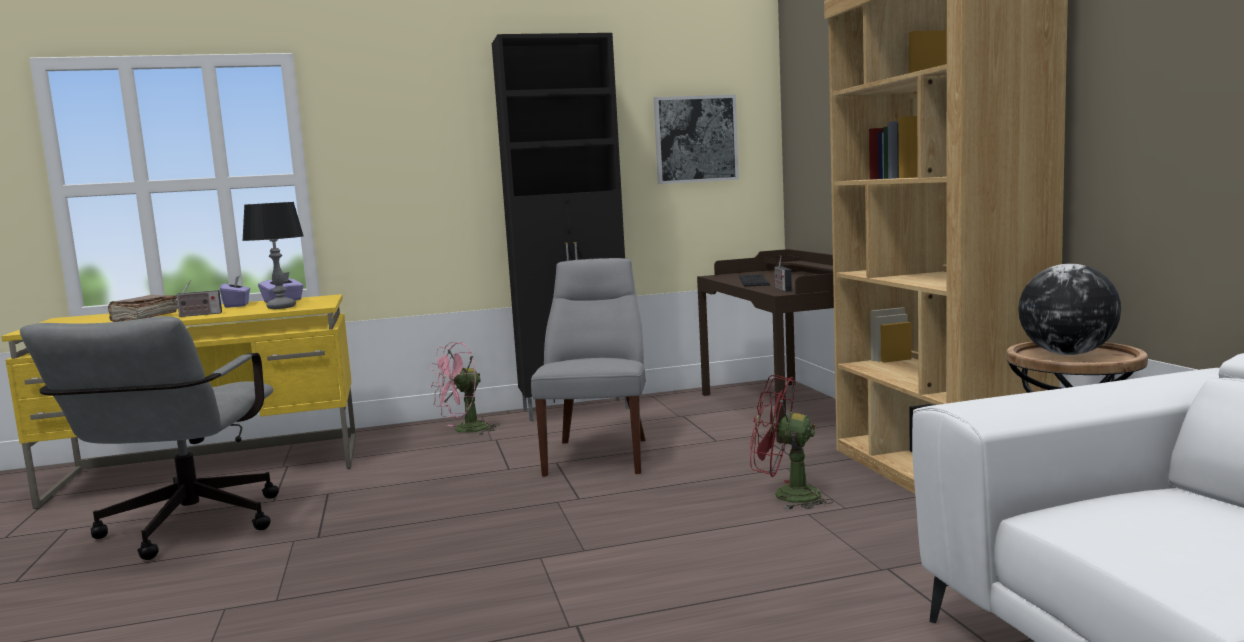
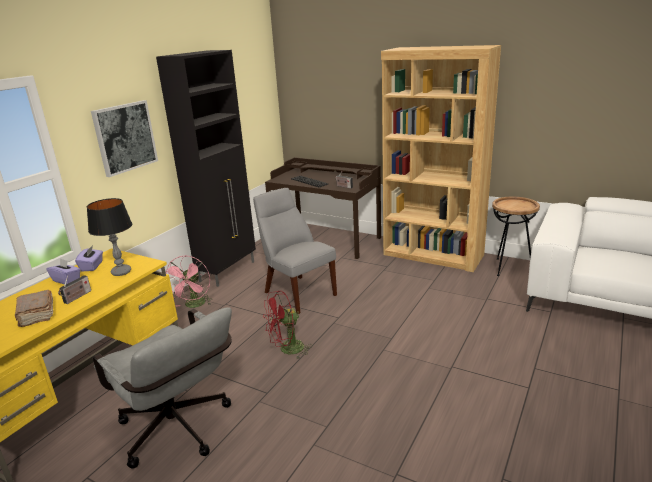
camera: 45 degrees left, 15 degrees up
(695, 139) = (248, 103): picture -> picture (125, 137)
(786, 495) = (407, 283): red fan -> red fan (287, 350)
(1067, 354) = (512, 205): globe -> none

